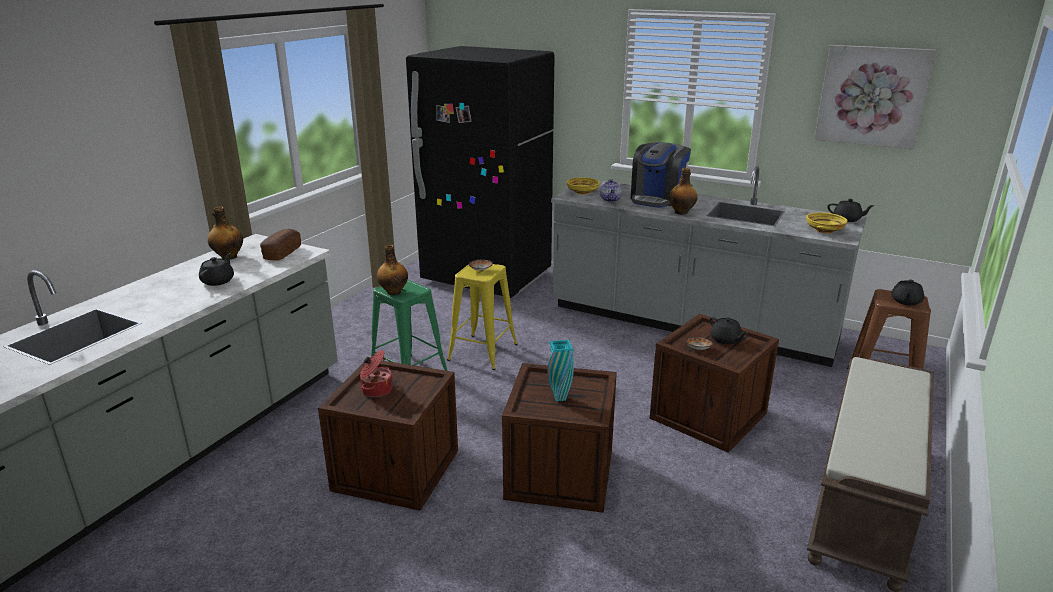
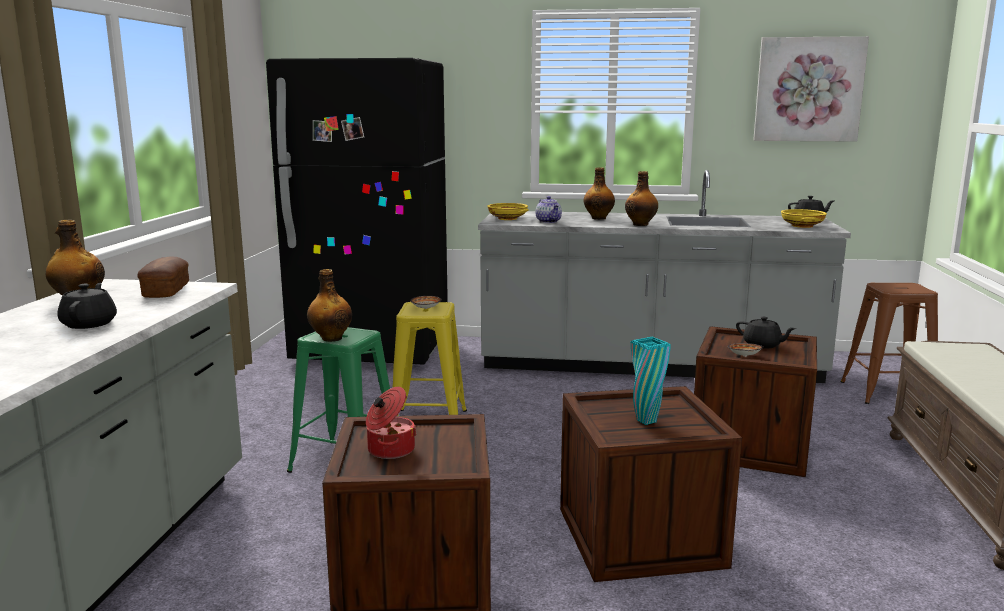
camera: 20 degrees left, 10 degrees down
(657, 199) = (599, 218): coffee machine -> bottle
(905, 301) = (907, 288): black teapot -> none

